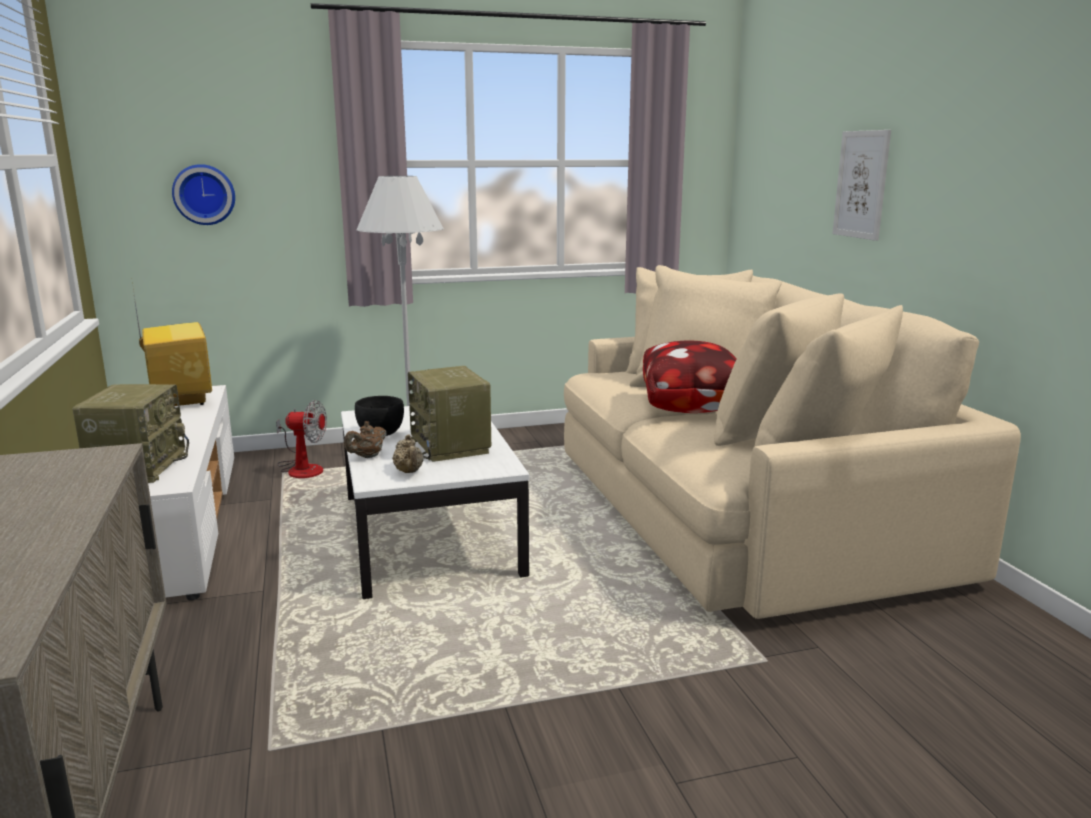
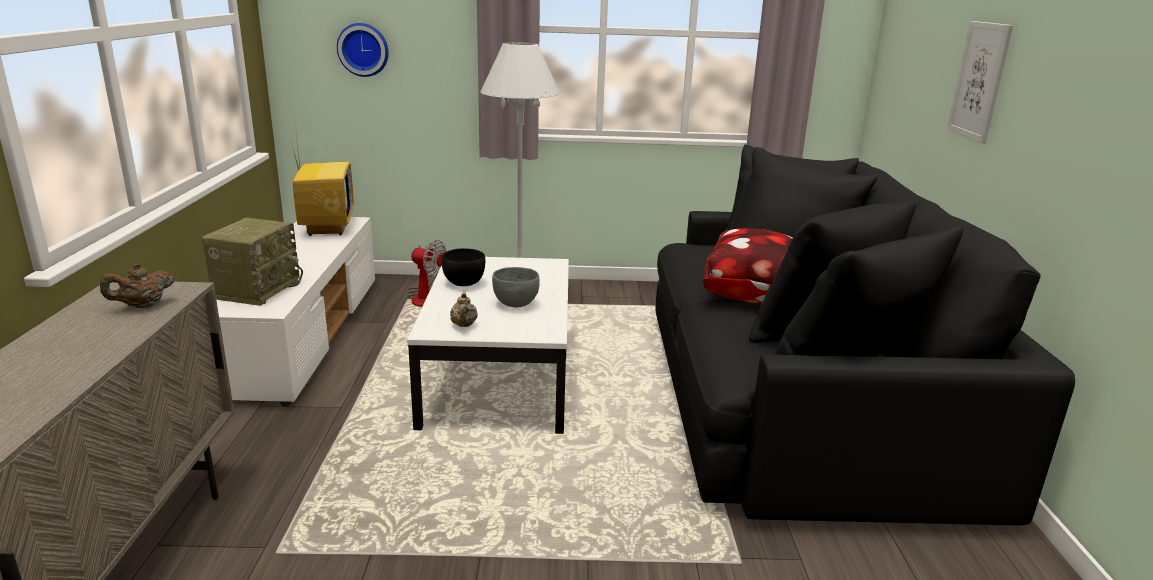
camera: 15 degrees right, 5 degrees up
(367, 456) = (439, 305): brown teapot -> brown teapot (142, 306)
(451, 446) = (516, 304): radio -> grey bowl
(740, 512) = (799, 402): beige sofa -> black sofa

